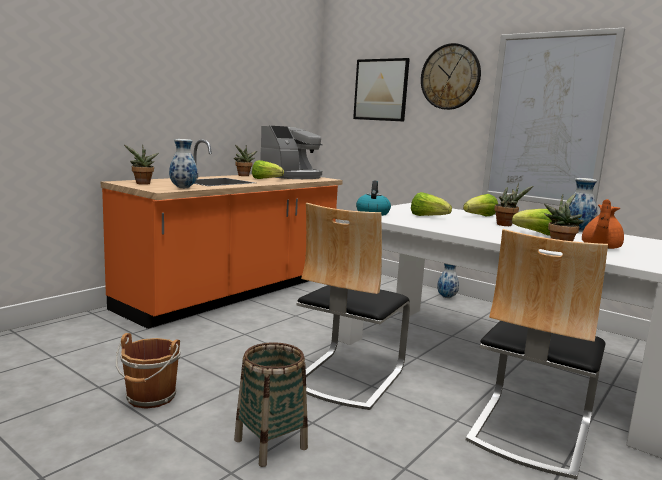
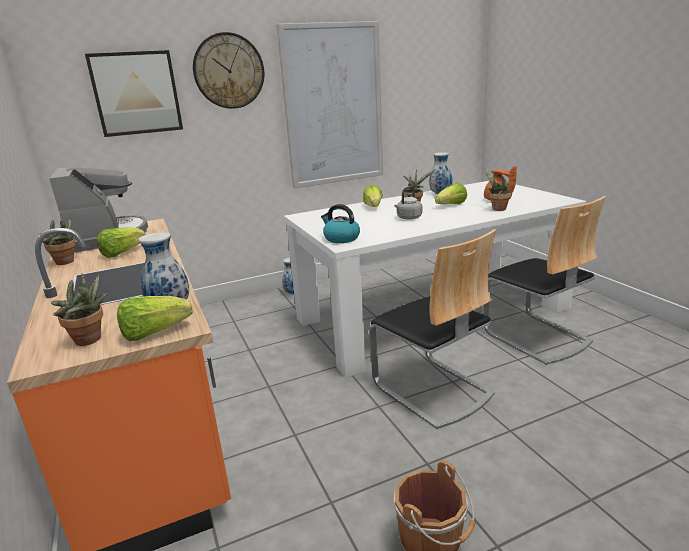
camera: 60 degrees left, 10 degrees up
(270, 444) = (544, 464): basket -> none
(428, 217) = (369, 222): lettuce -> lettuce (154, 333)
(462, 224) = (408, 218): none -> grey kettle

